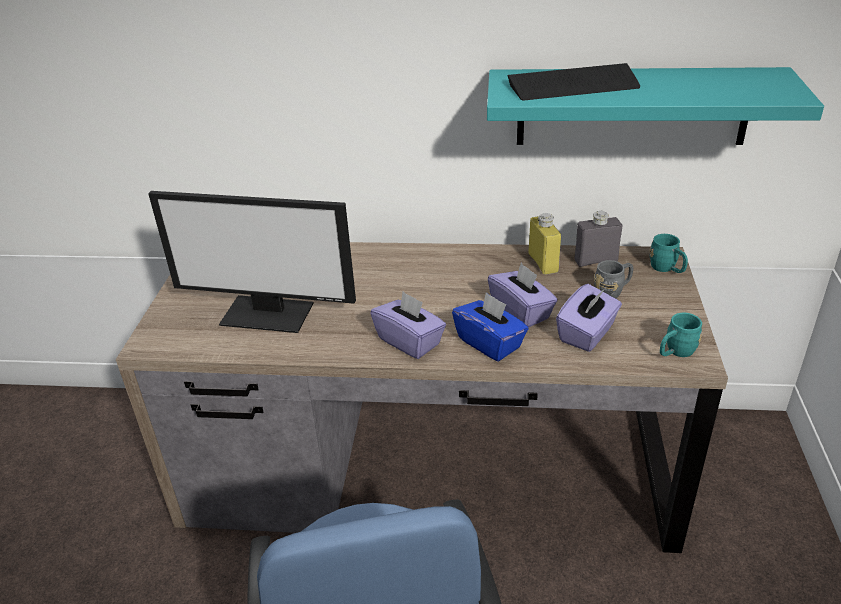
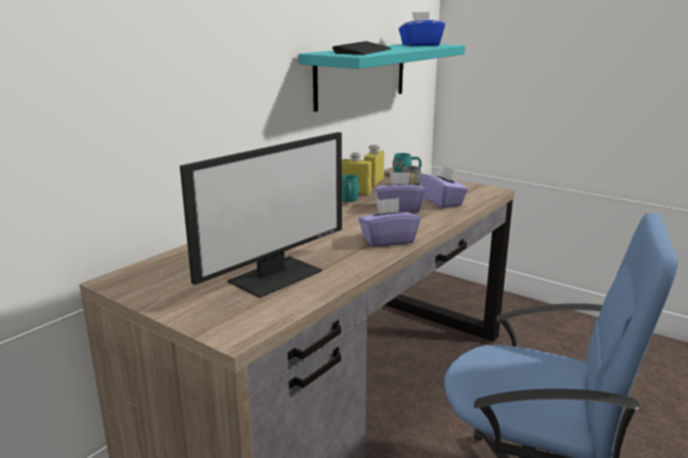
camera: 60 degrees left, 15 degrees down
(490, 343) = (420, 222): blue tissue box -> blue tissue box (420, 45)
(596, 261) = (373, 183): grey bottle -> yellow bottle
(675, 352) = (483, 192): turquoise mug -> turquoise mug (349, 201)

